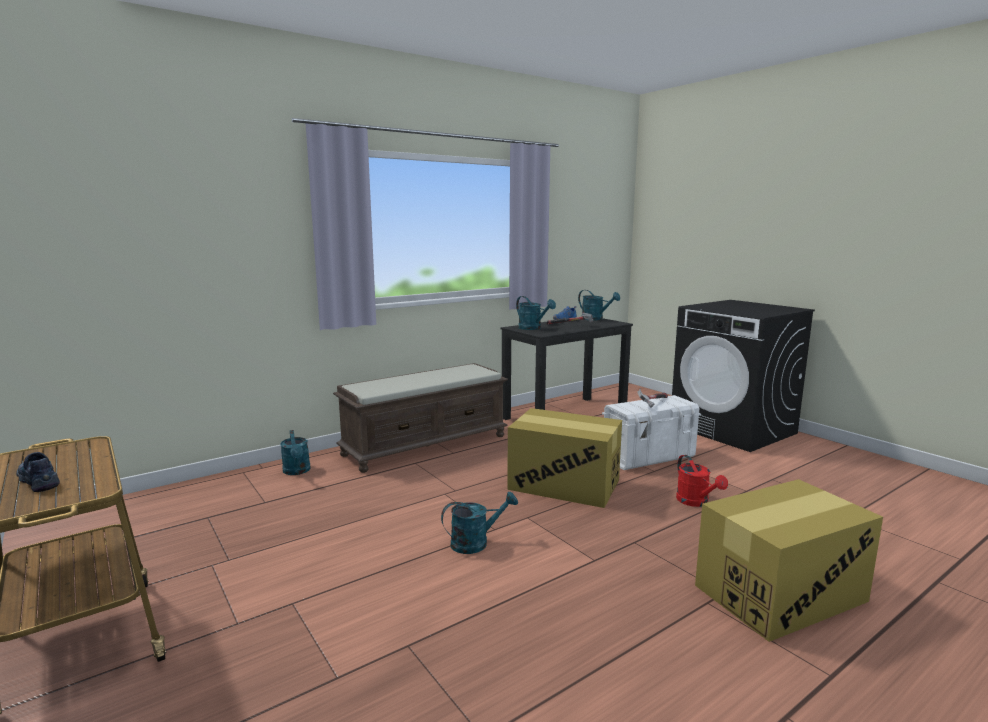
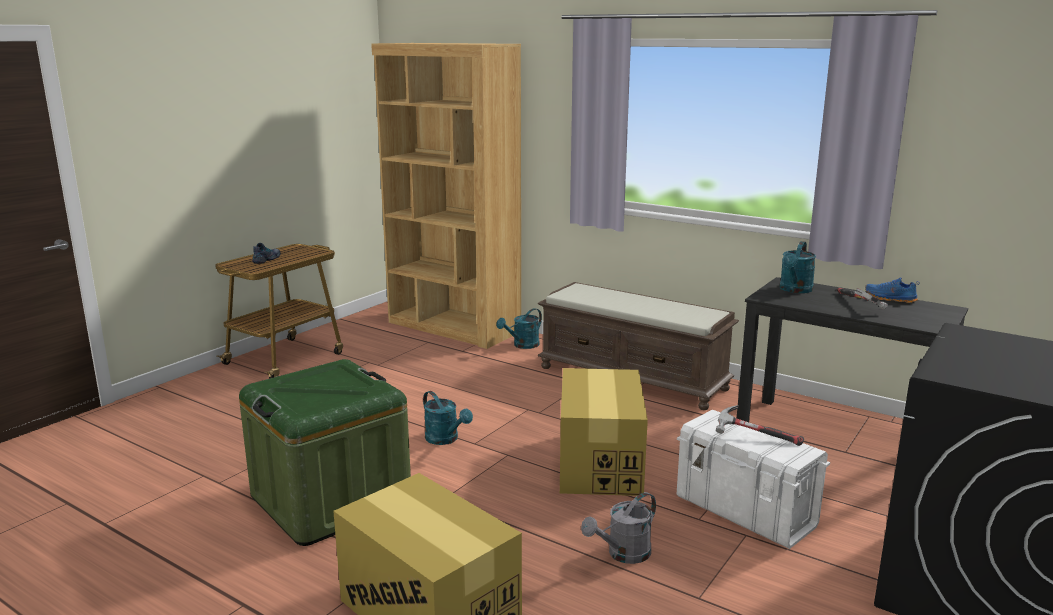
camera: 70 degrees right, 5 degrees up
(188, 496) = (453, 327): none -> brown bookcase
(573, 631) = (331, 500): none -> green storage box
(596, 319) = (942, 313): turquoise watering can -> none
(696, 502) = (623, 554): red watering can -> grey watering can

